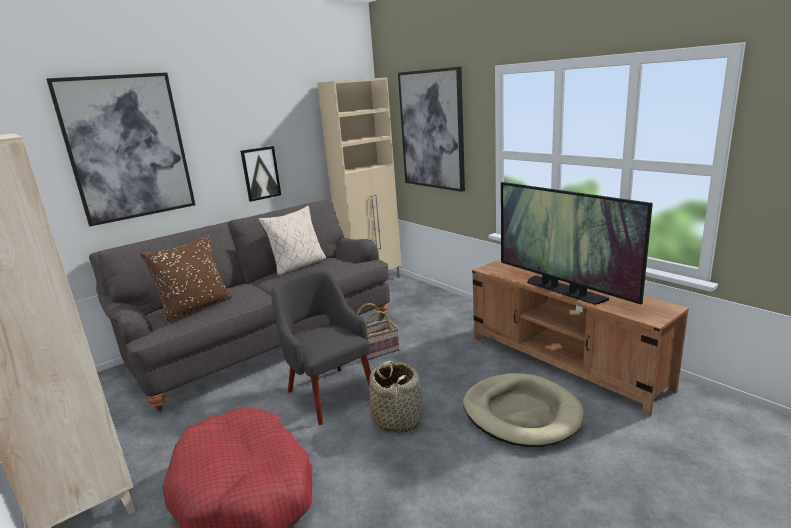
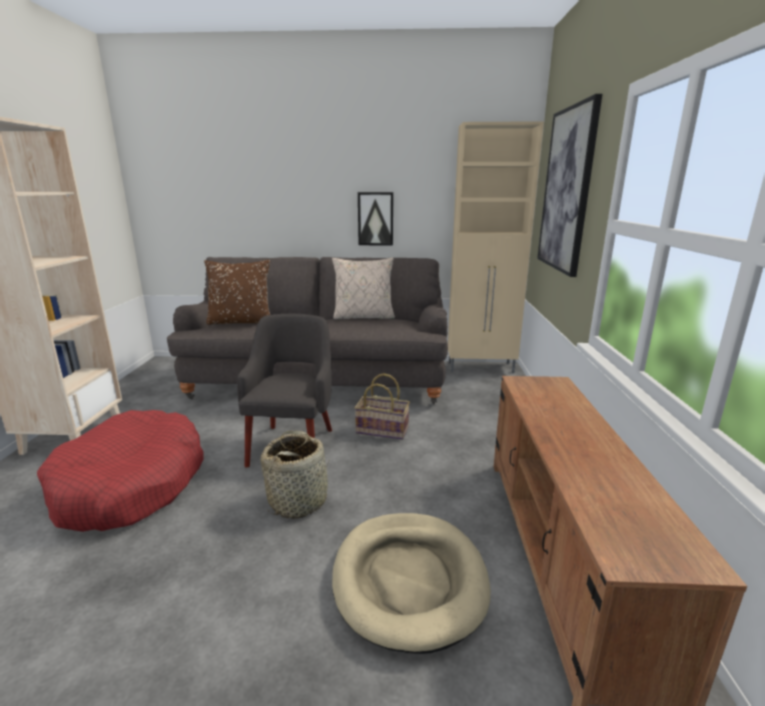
camera: 40 degrees right, 0 degrees up
(127, 148) = (256, 174): picture -> none
(564, 290) = (564, 445): television -> none

